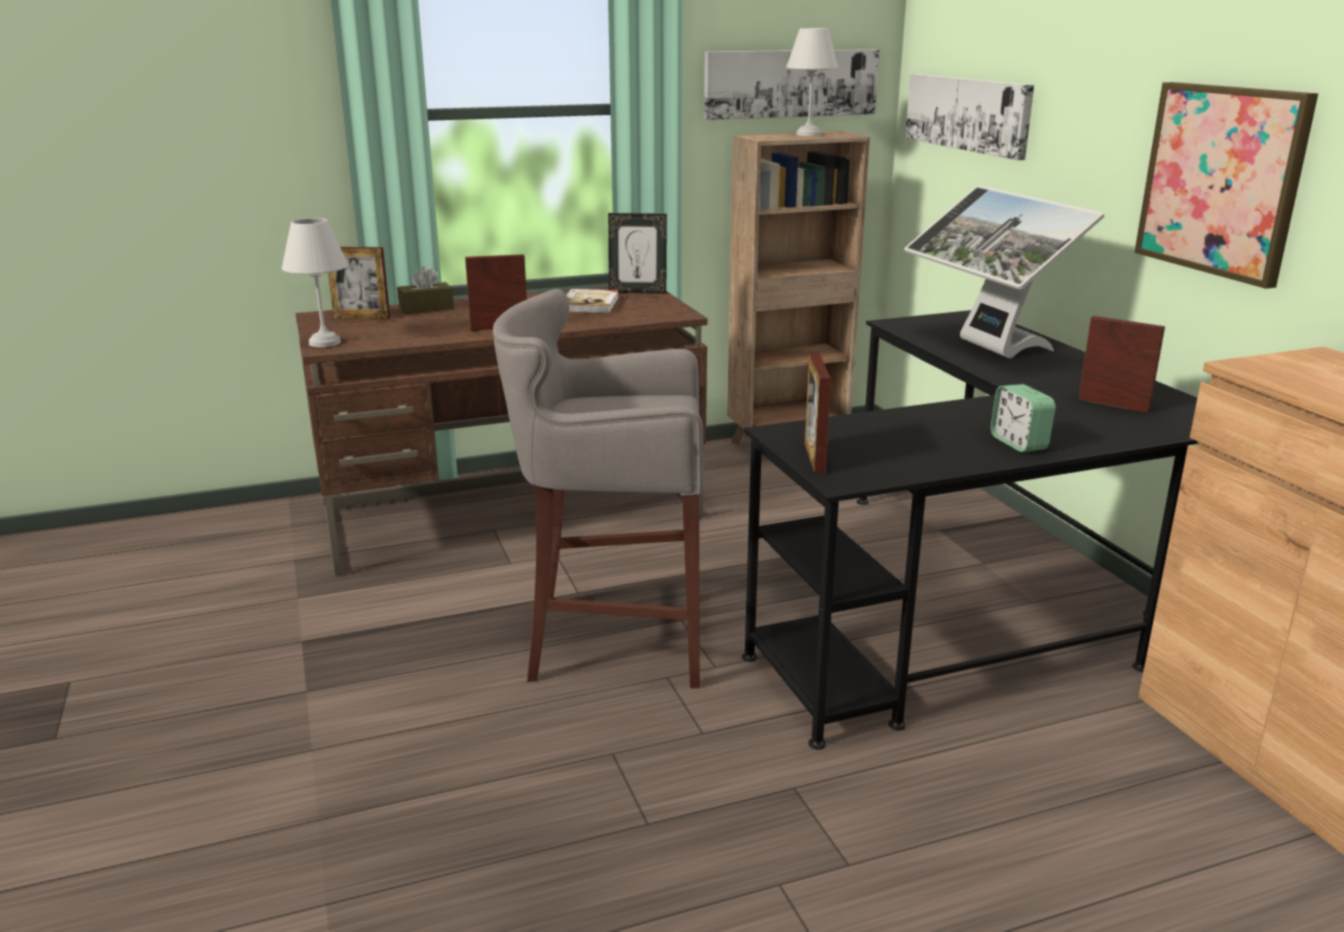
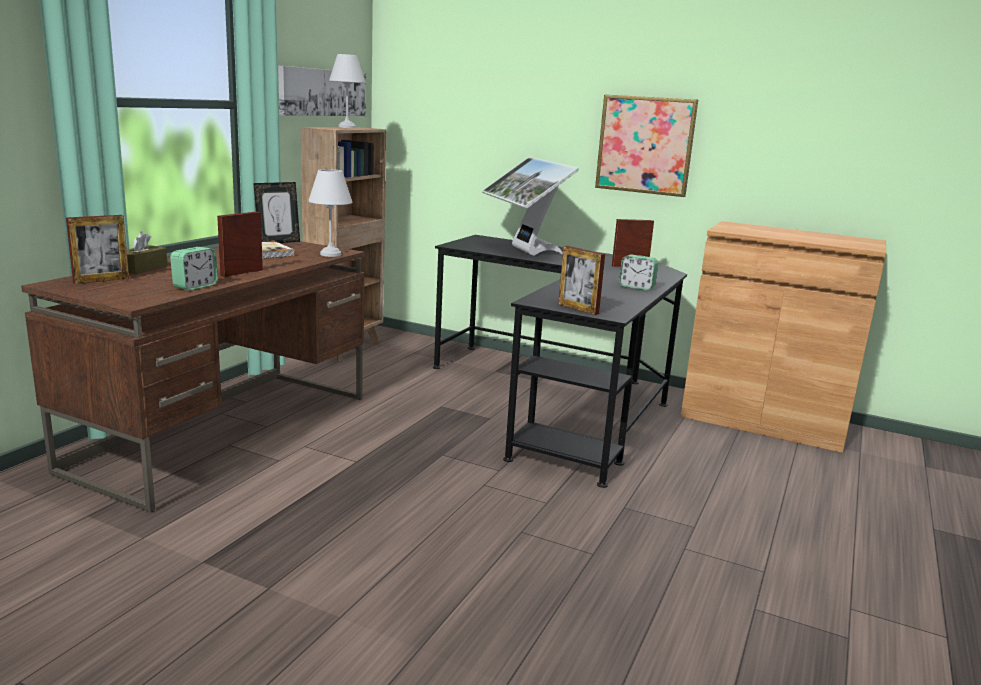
camera: 45 degrees left, 5 degrees down
(323, 342) = (120, 300): white table lamp -> white table lamp (329, 254)
(417, 338) = (195, 286): none -> alarm clock
(611, 640) = (421, 478): grey stool -> none
(967, 113) = (443, 115): picture -> none
(987, 348) = (524, 251): monitor -> monitor turned 45 degrees clockwise

